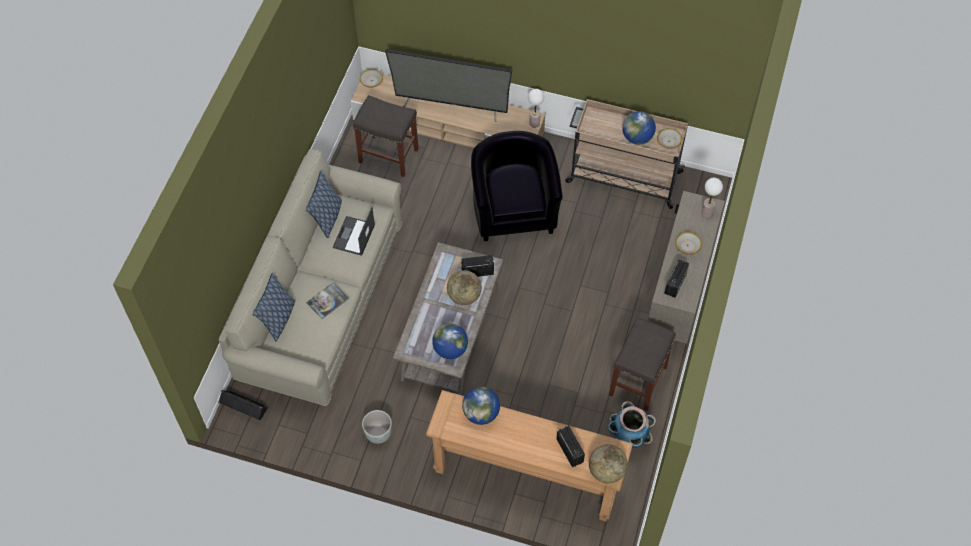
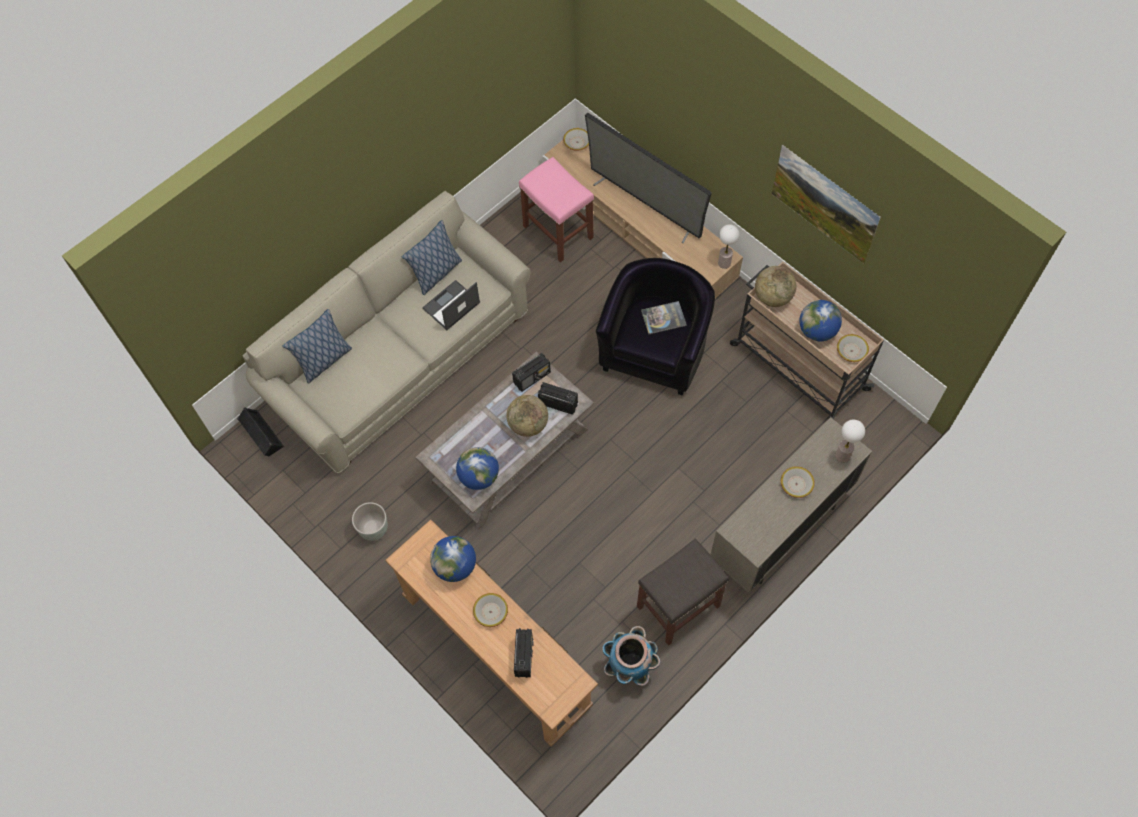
camera: 30 degrees right, 5 degrees up
(327, 301) = (384, 364): book -> book (663, 318)
(389, 155) = (559, 232): grey stool -> pink stool
(526, 432) = (490, 612): none -> bowl
(606, 471) = (549, 700): globe -> globe (772, 297)
(610, 50) = (820, 216): none -> picture
(675, 283) = (756, 522): radio -> radio (532, 377)

